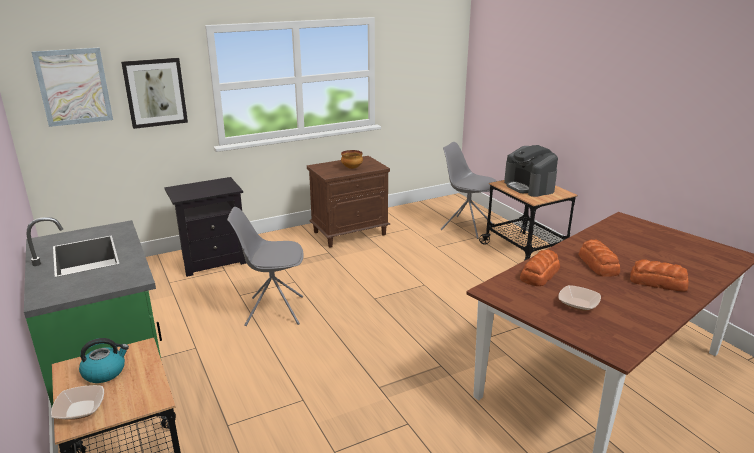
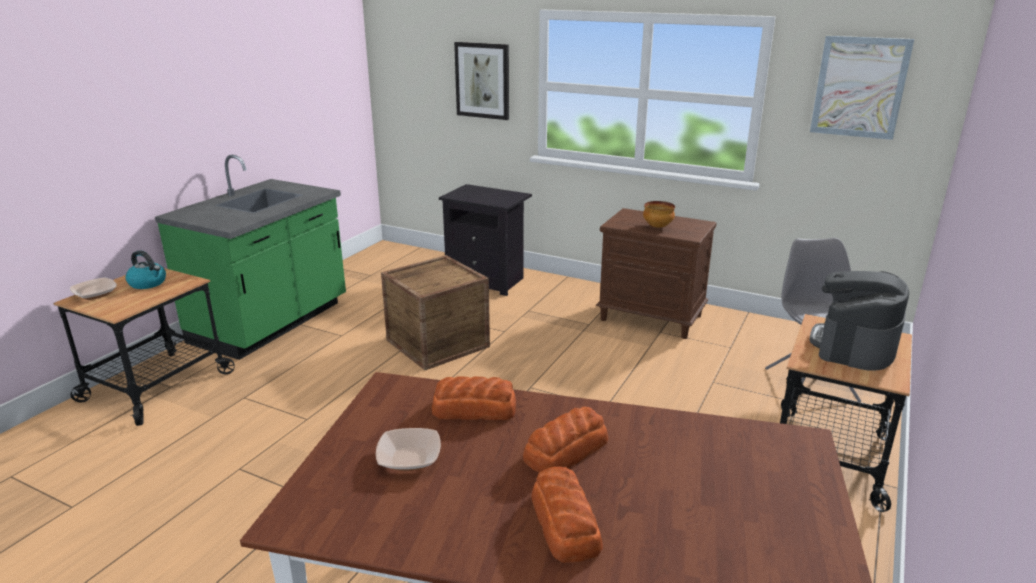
camera: 55 degrees right, 0 degrees up
(74, 87) = (416, 62): picture -> picture (859, 87)
(273, 311) = (437, 343): grey chair -> crate

